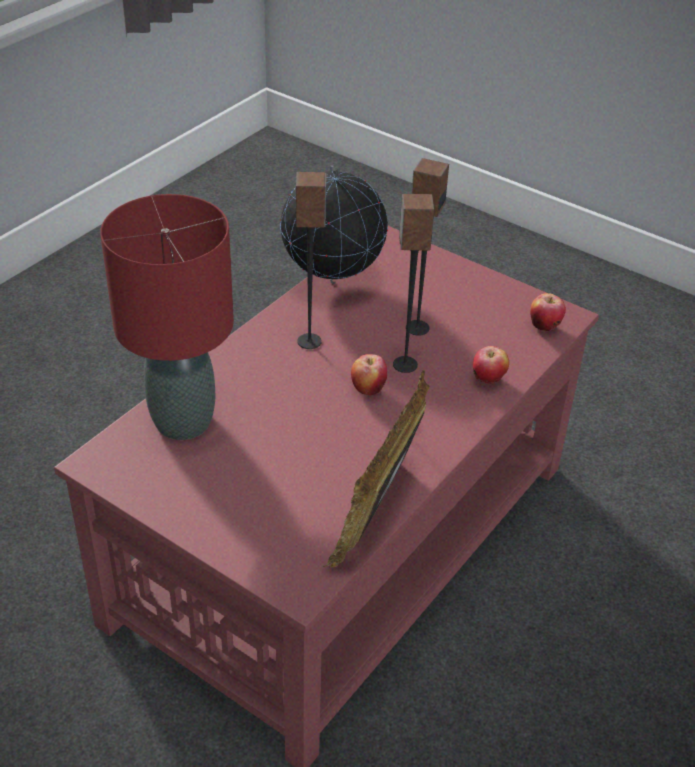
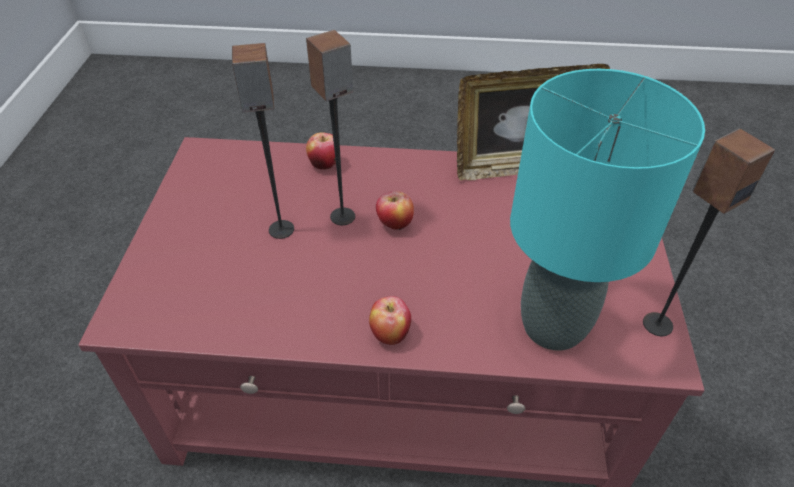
camera: 120 degrees left, 5 degrees up
(184, 422) = (553, 325): red table lamp -> turquoise table lamp
(310, 341) = (360, 294): speaker -> speaker (657, 324)
(332, 281) = (240, 327): globe -> none
(544, 326) = (224, 158): apple -> apple (390, 334)

